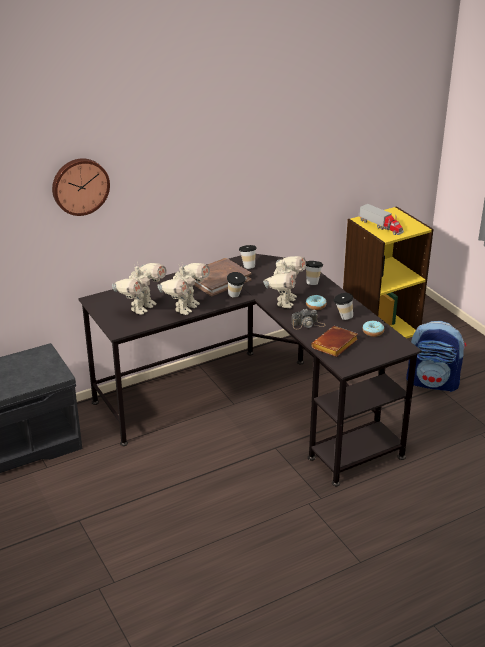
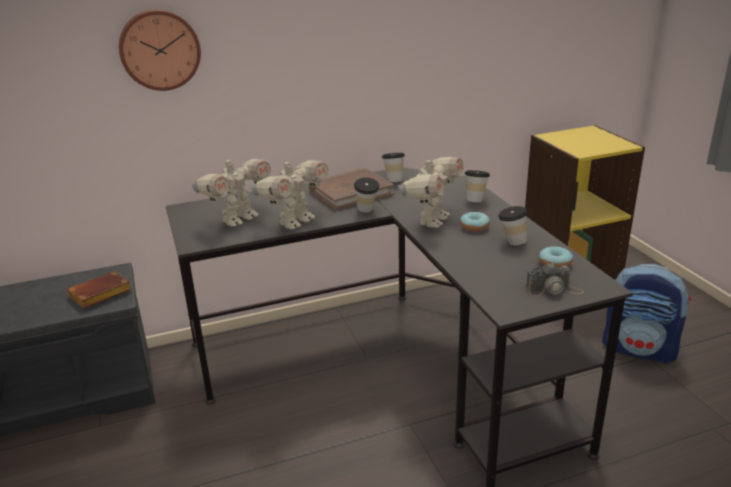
camera: 10 degrees right, 5 degrees down
(308, 324) = (458, 249): camera -> camera (554, 289)
(335, 346) = (494, 279): brown book -> brown book (100, 295)
(381, 226) = (574, 142): toy truck -> none

